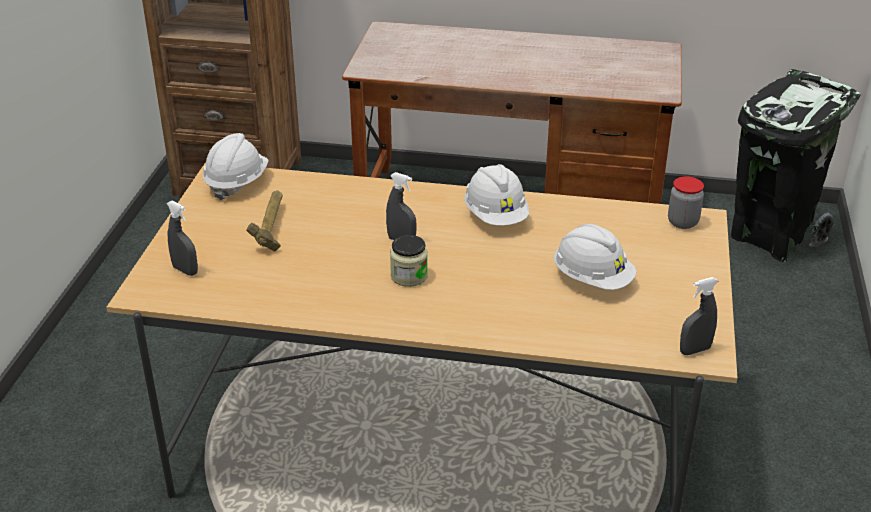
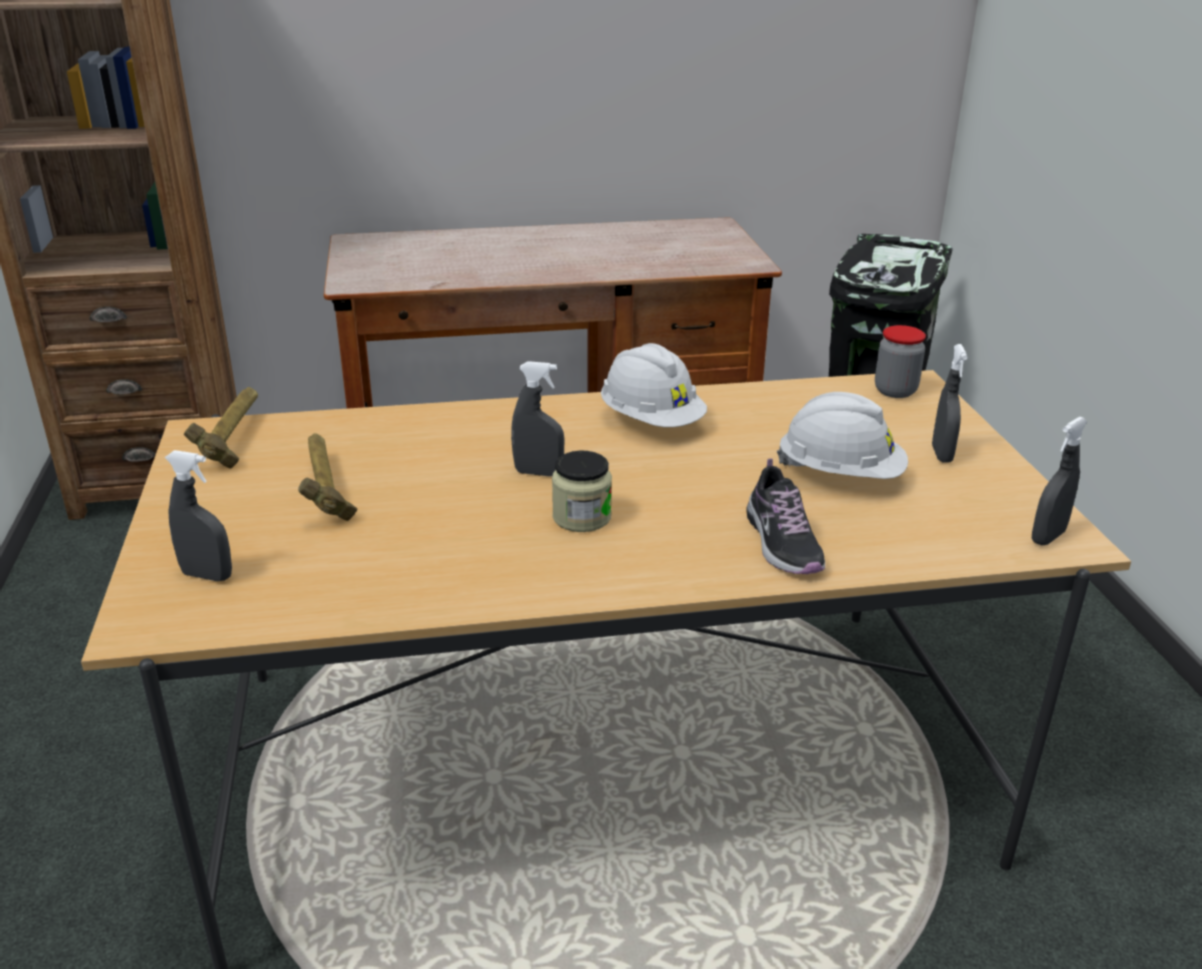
camera: 20 degrees left, 5 degrees down
(236, 183) = (234, 439): white hard hat -> hammer
(519, 318) = (782, 543): none -> shoe
(674, 277) = (941, 454): none -> grey spray bottle

